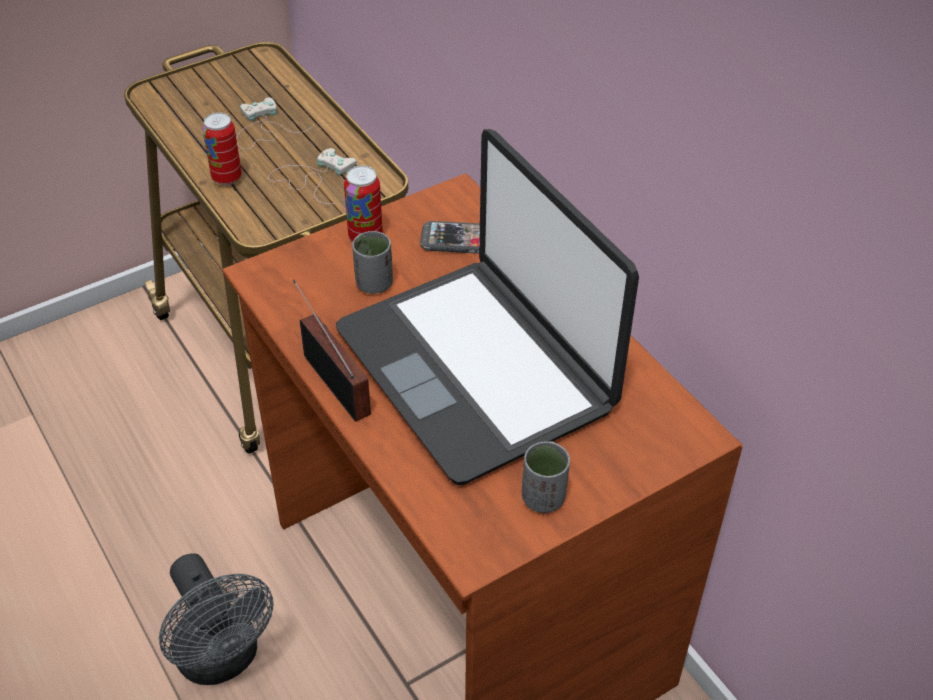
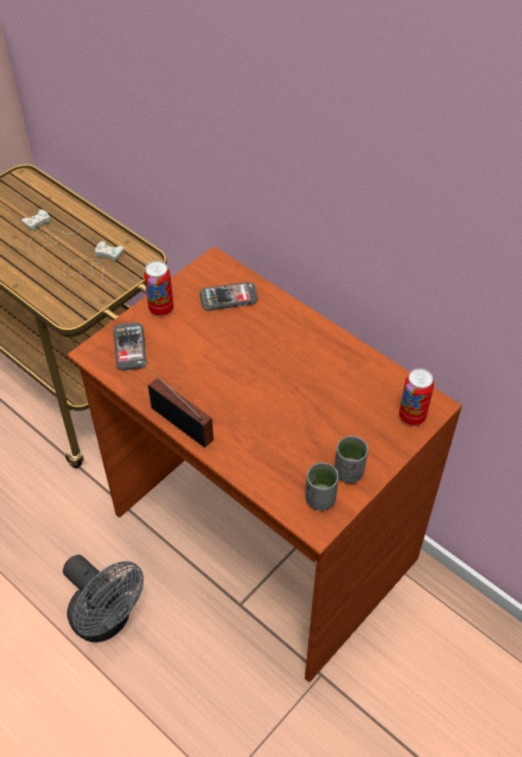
camera: 15 degrees left, 5 degrees up
(227, 177) = (33, 279): can -> can (412, 416)
(306, 276) = (130, 347): none -> phone
(374, 284) = (180, 343): grey cup -> grey cup (320, 499)
(477, 368) = (273, 390): laptop -> none

